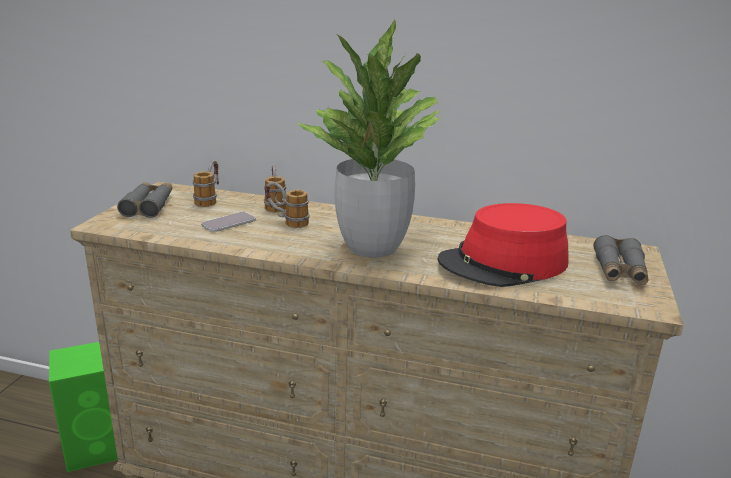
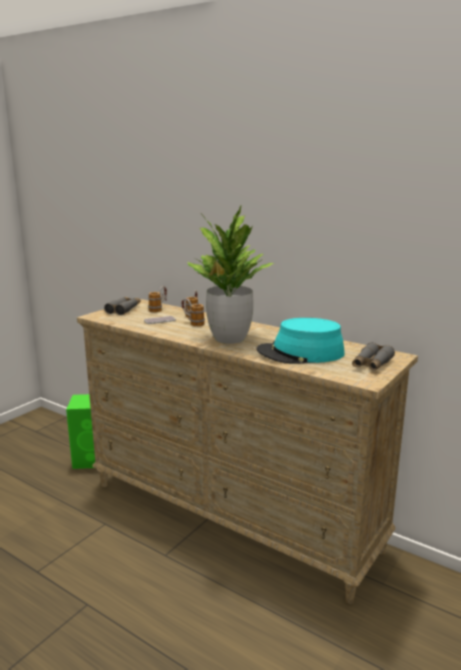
camera: 20 degrees right, 5 degrees down
(504, 263) = (300, 353): red hat -> turquoise hat

